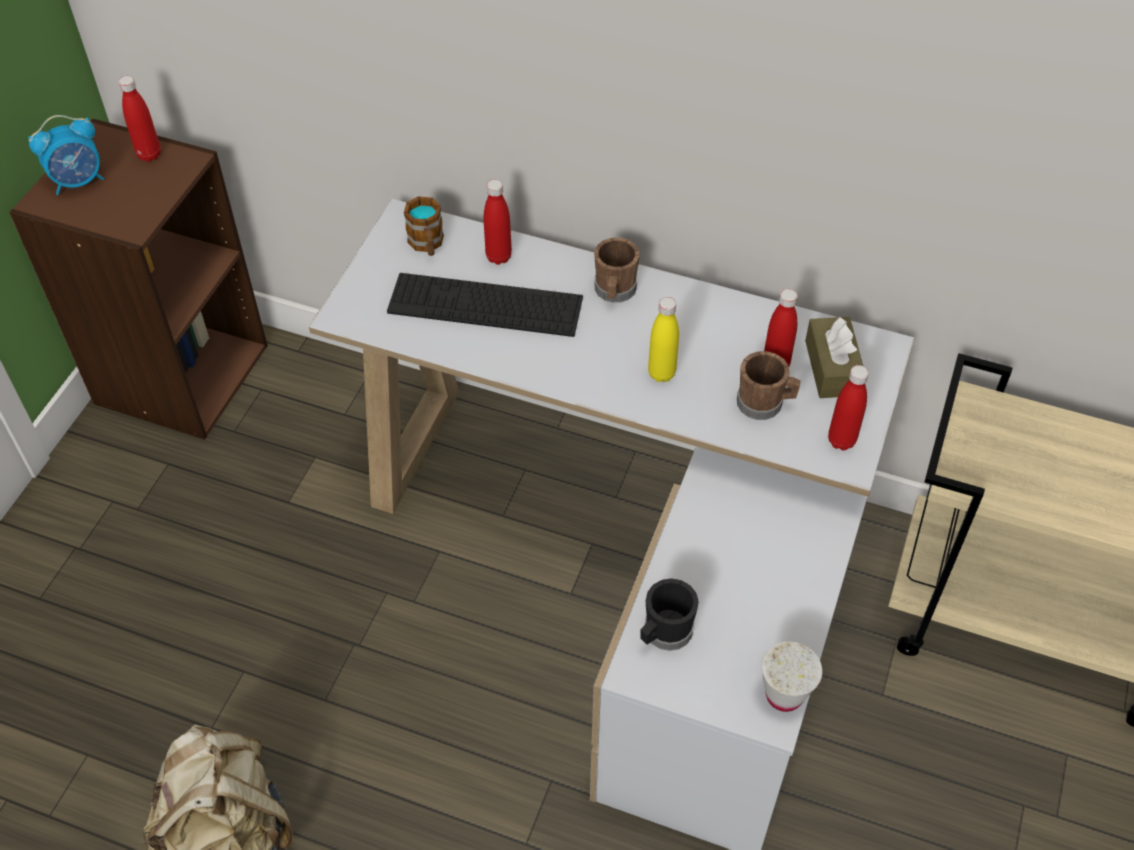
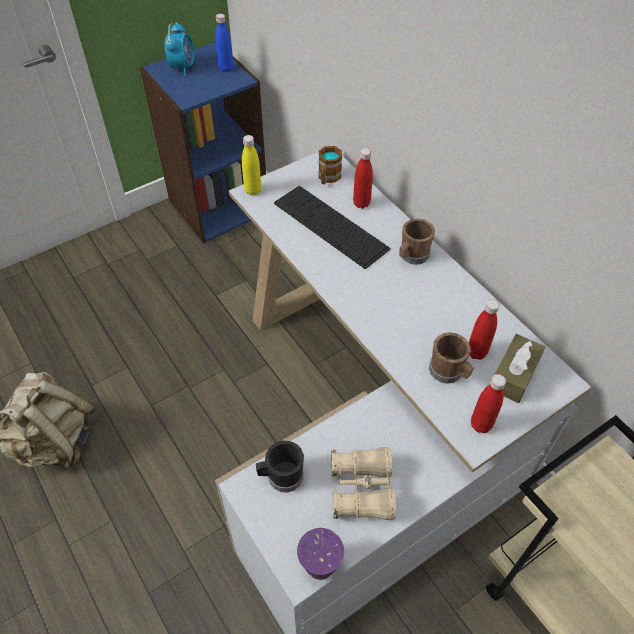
camera: 35 degrees right, 0 degrees up
(79, 181) = (182, 67): alarm clock -> alarm clock turned 90 degrees counterclockwise
(149, 155) = (226, 68): red bottle -> blue bottle
(180, 373) = (218, 205): brown bookcase -> blue bookcase
(661, 373) = (399, 318): yellow bottle -> yellow bottle (253, 190)
(761, 590) = (362, 489): none -> beige binoculars
(784, 695) = (320, 565): white cup -> purple cup

